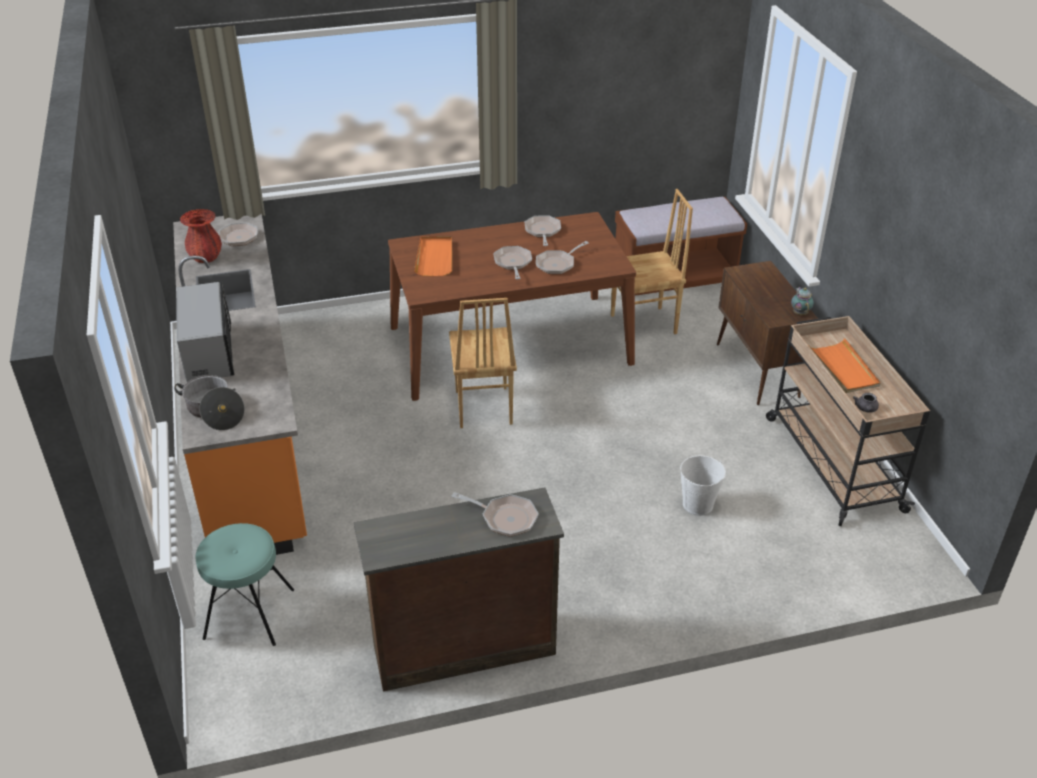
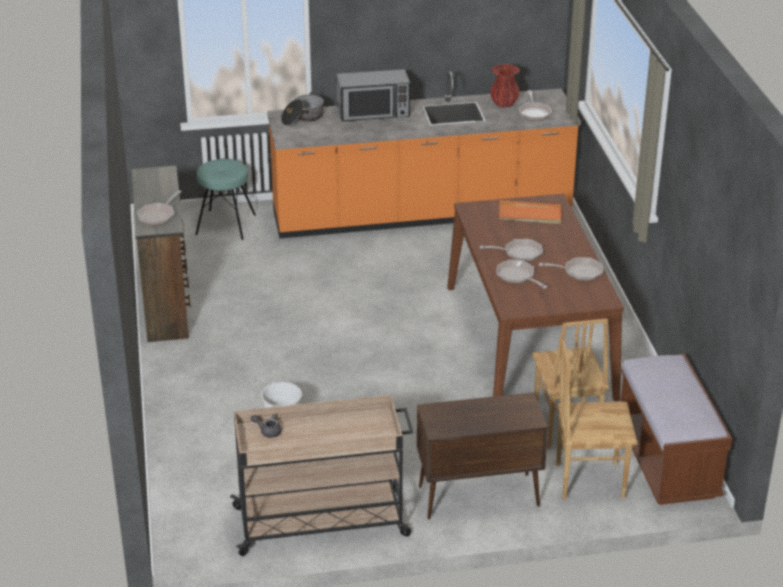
camera: 95 degrees right, 5 degrees down
(482, 408) = (433, 321): brown chair -> brown chair (589, 480)
(800, 313) = (442, 429): teapot -> none
(843, 368) = (332, 430): orange tray -> none

